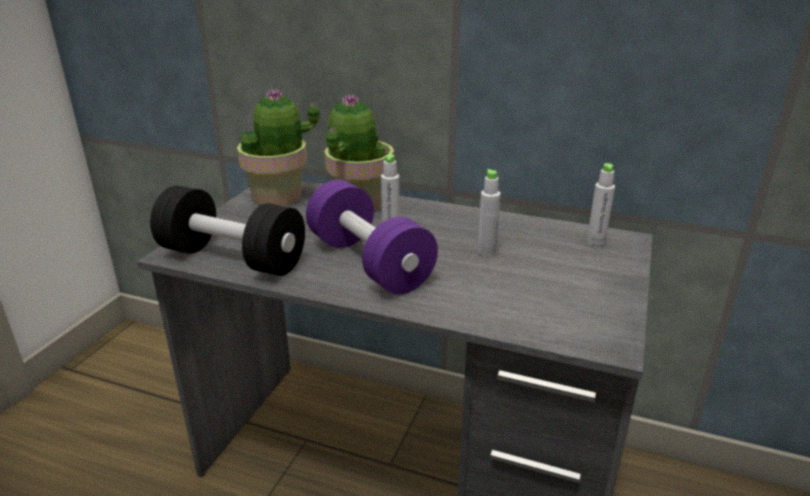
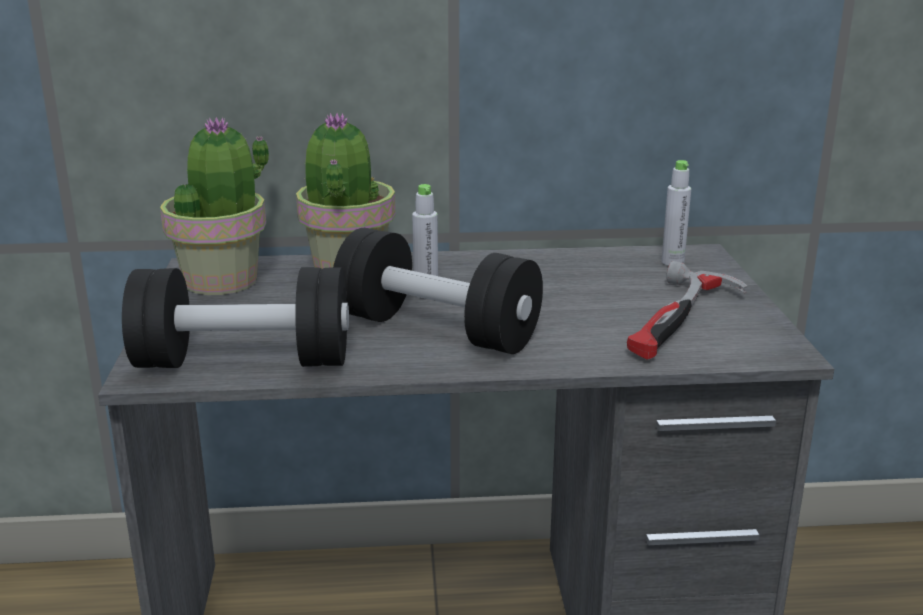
camera: 25 degrees left, 5 degrees down
(369, 262) = (436, 330): purple dumbbell -> black dumbbell
(486, 251) = (564, 292): grey bottle -> none
(552, 296) = (680, 321): none -> hammer

